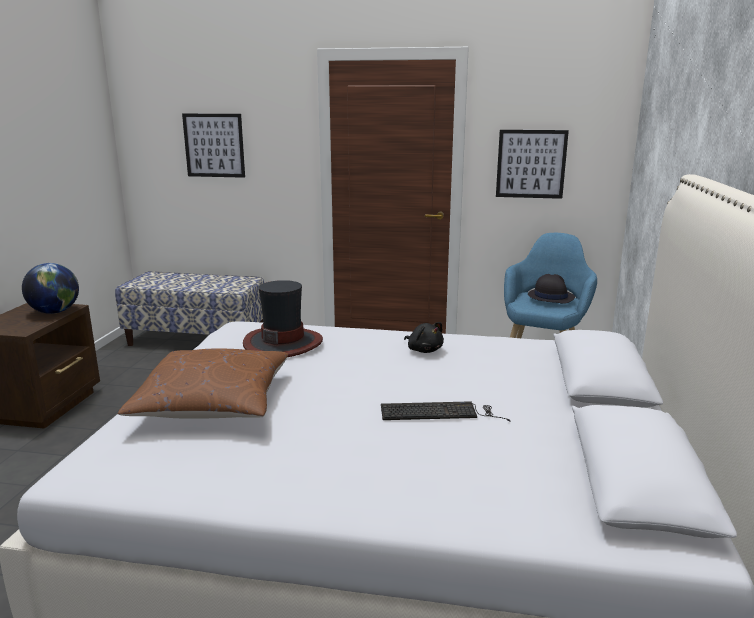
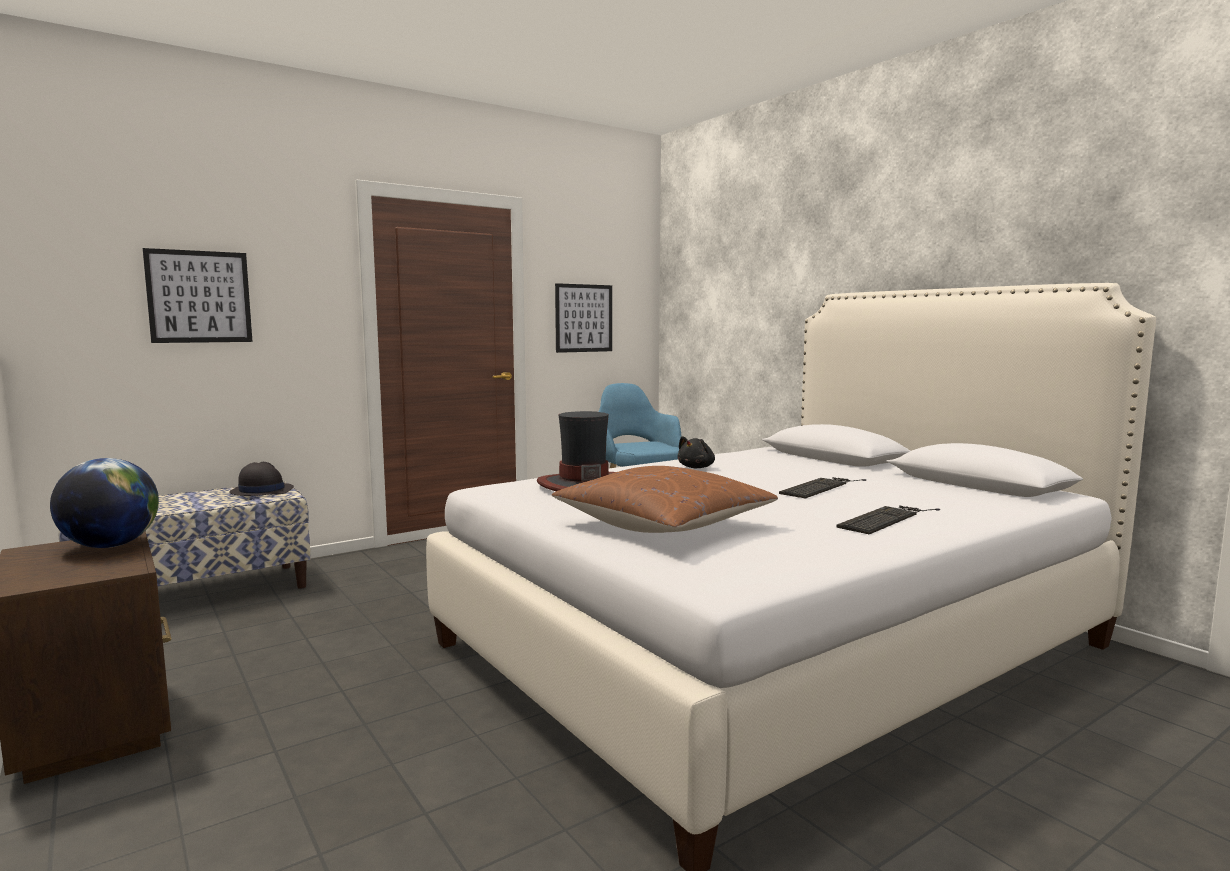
camera: 45 degrees left, 10 degrees down
(364, 474) = (886, 519): none -> keyboard
(424, 350) = (697, 467): black plush toy -> black plush toy turned 120 degrees clockwise
(550, 296) = (643, 440): black hat -> black hat (261, 491)

